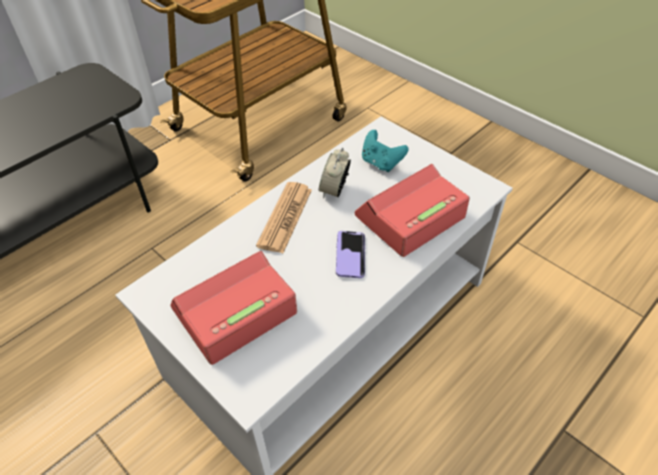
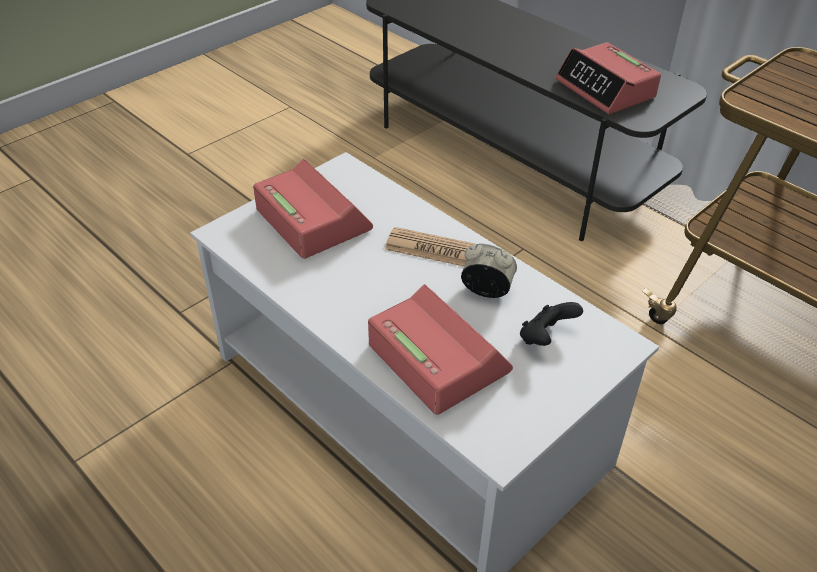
camera: 90 degrees right, 5 degrees down
(68, 111) = (605, 89): none -> alarm clock
(350, 255) = (377, 301): phone -> none
(381, 163) = (545, 338): turquoise game controller -> black game controller

